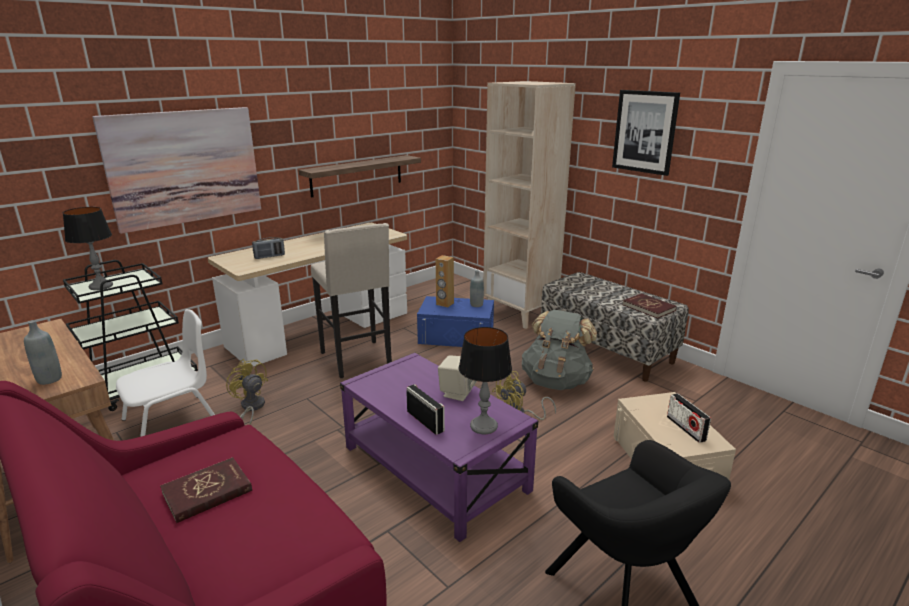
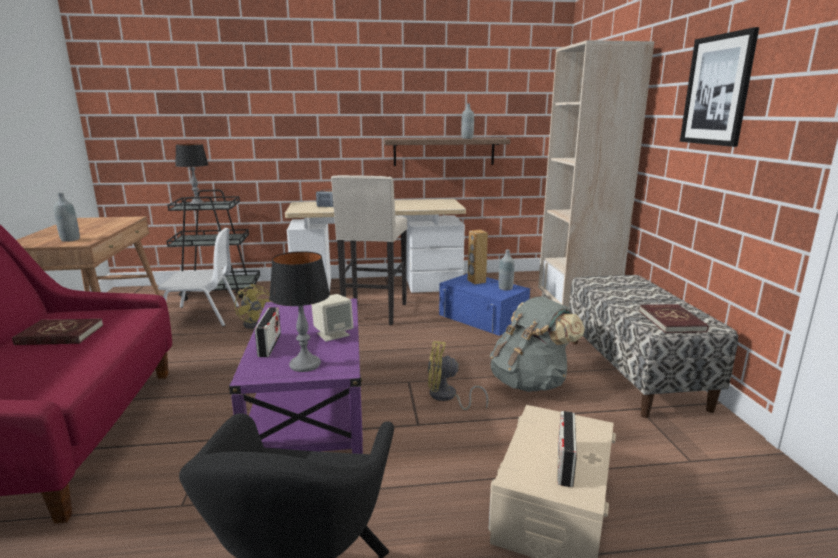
camera: 35 degrees right, 5 degrees down
(185, 167) = (282, 125): picture -> none
(251, 408) = (256, 323): yellow fan -> yellow fan turned 150 degrees clockwise
(380, 160) = (467, 138): none -> grey bottle

